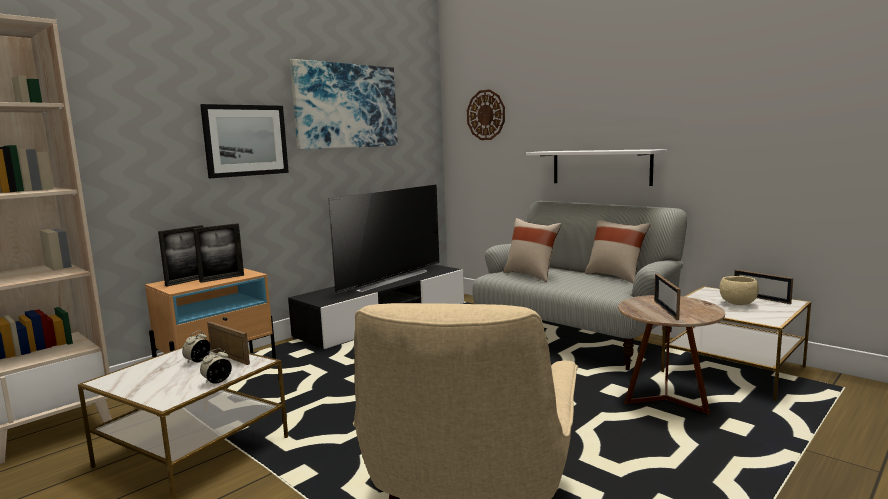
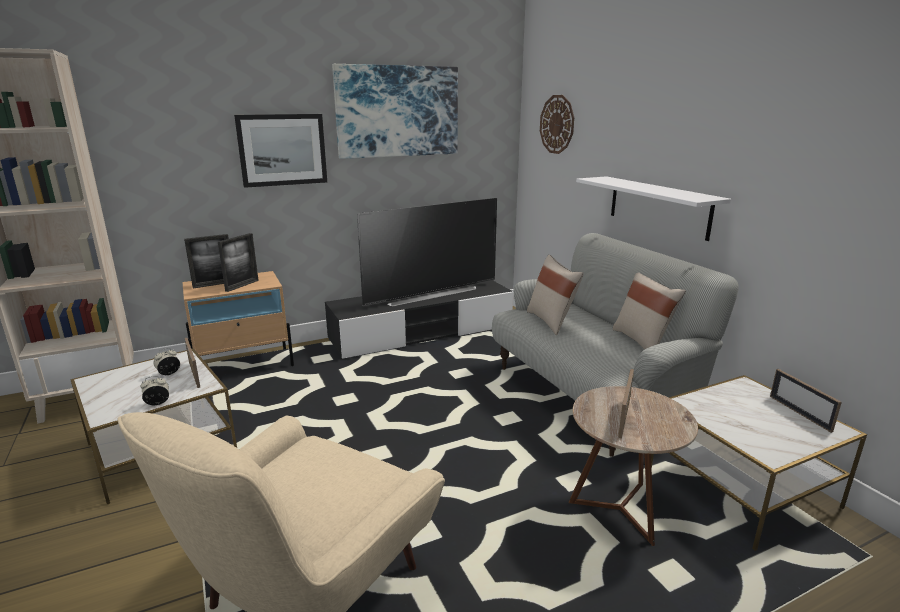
camera: 20 degrees right, 10 degrees up
(222, 278) = (242, 285): picture frame -> picture frame turned 45 degrees counterclockwise
(737, 304) = (757, 416): beige bowl -> none

